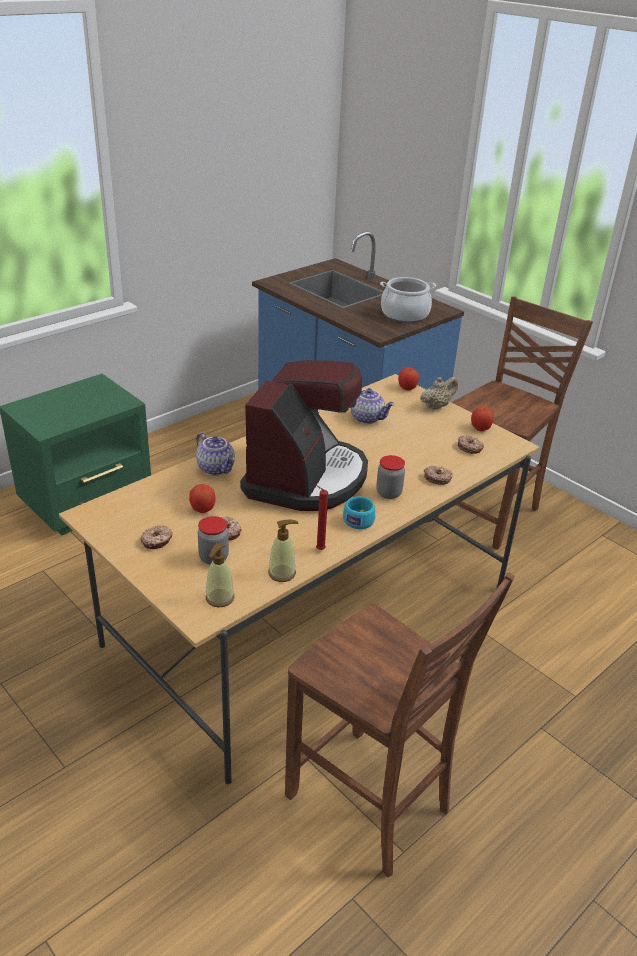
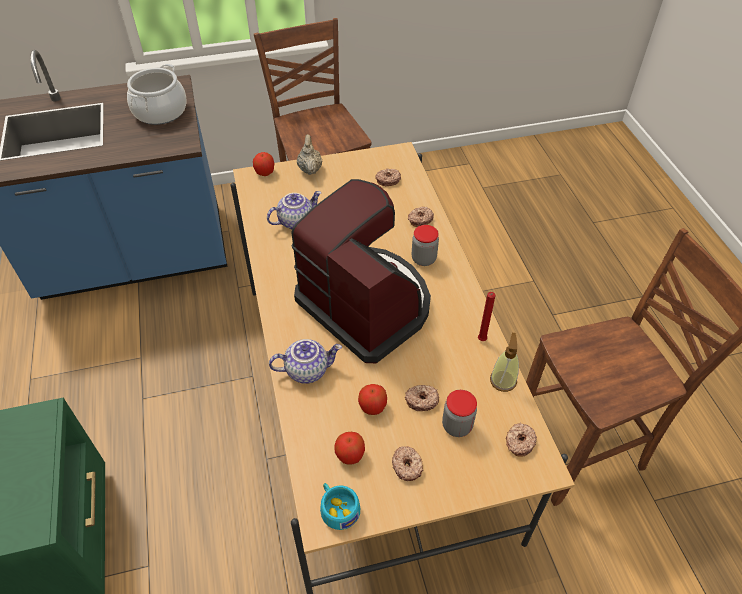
camera: 60 degrees left, 15 degrees up
(219, 598) = (519, 442): soap dispenser -> donut
(360, 519) = (451, 294): turquoise cup -> turquoise cup (337, 509)
(480, 428) = (363, 160): apple -> apple (350, 455)

